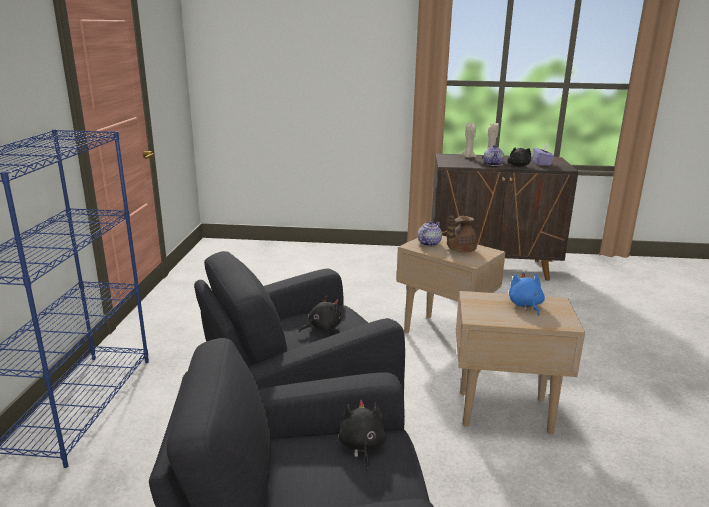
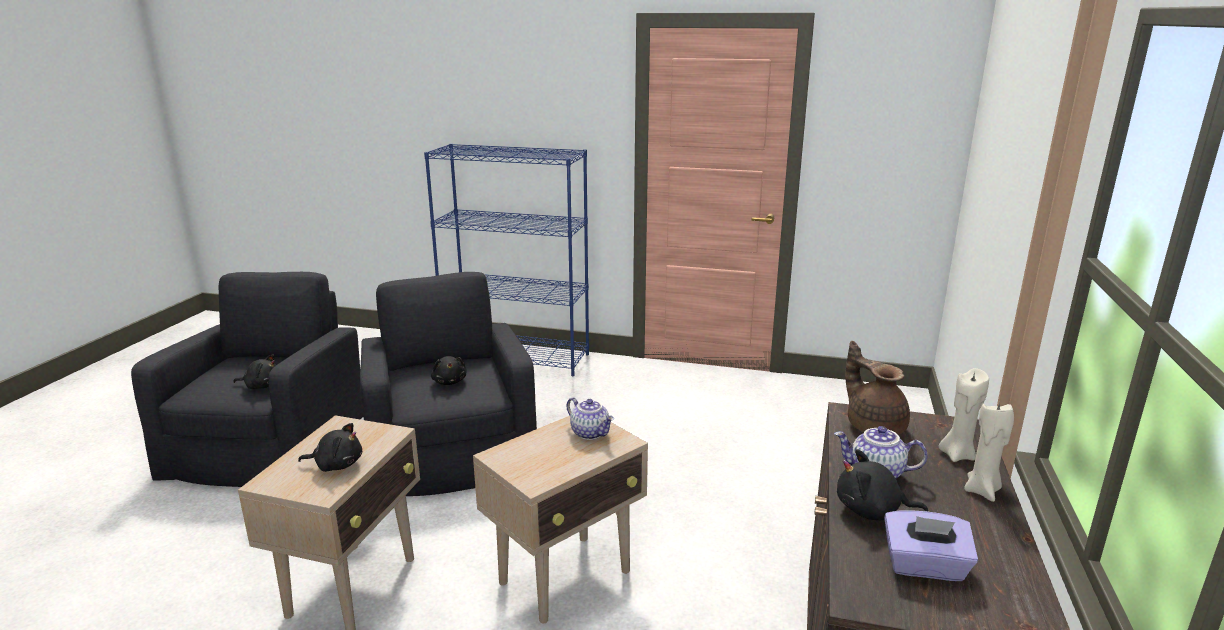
camera: 100 degrees right, 0 degrees up
(460, 250) = (552, 454): brown teapot -> brown teapot (874, 425)
(525, 305) = (336, 465): blue plush toy -> black plush toy

